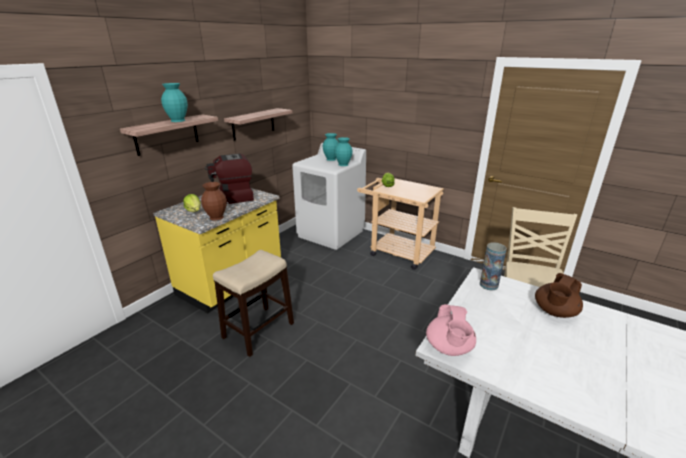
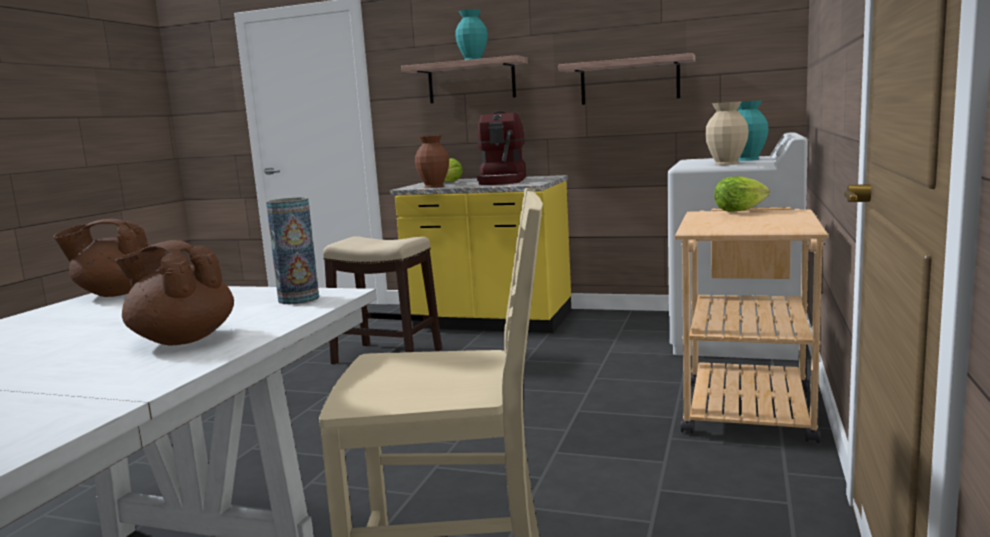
camera: 75 degrees right, 15 degrees down
(231, 199) = (503, 181): coffee machine -> coffee machine turned 135 degrees counterclockwise
(343, 164) = (725, 164): turquoise vase -> beige vase
(449, 348) = (115, 293): pink teapot -> brown teapot

